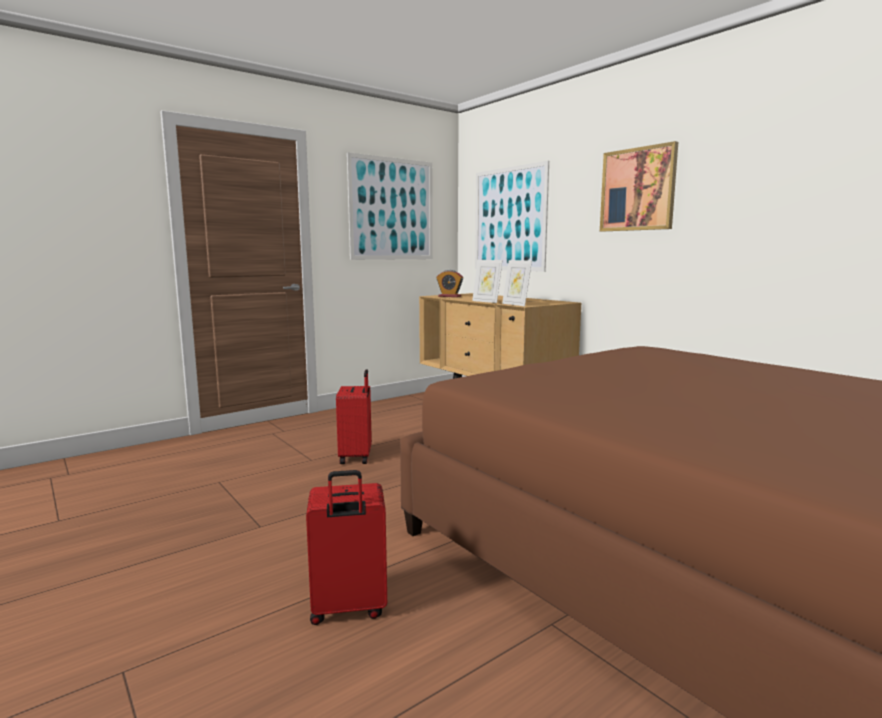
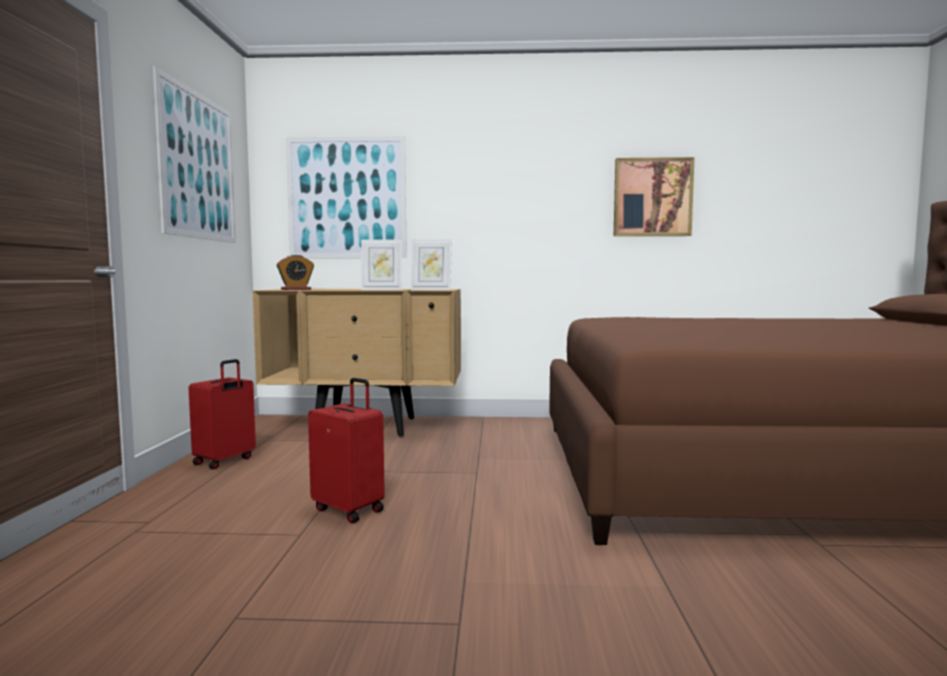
camera: 50 degrees left, 5 degrees down
(348, 608) = (739, 623): red suitcase -> red suitcase (225, 461)
(638, 189) = (518, 177): picture -> picture (652, 197)

